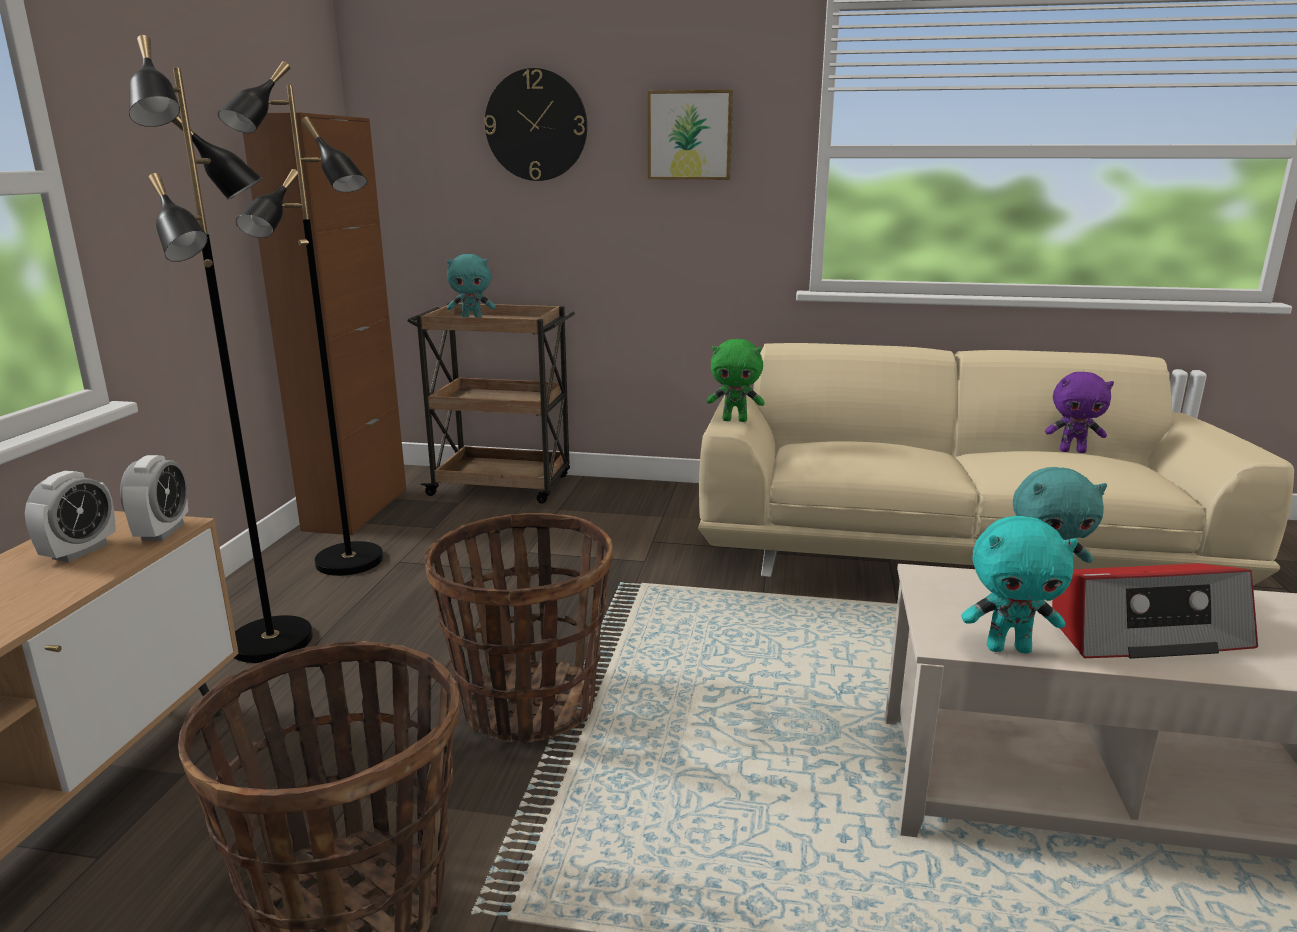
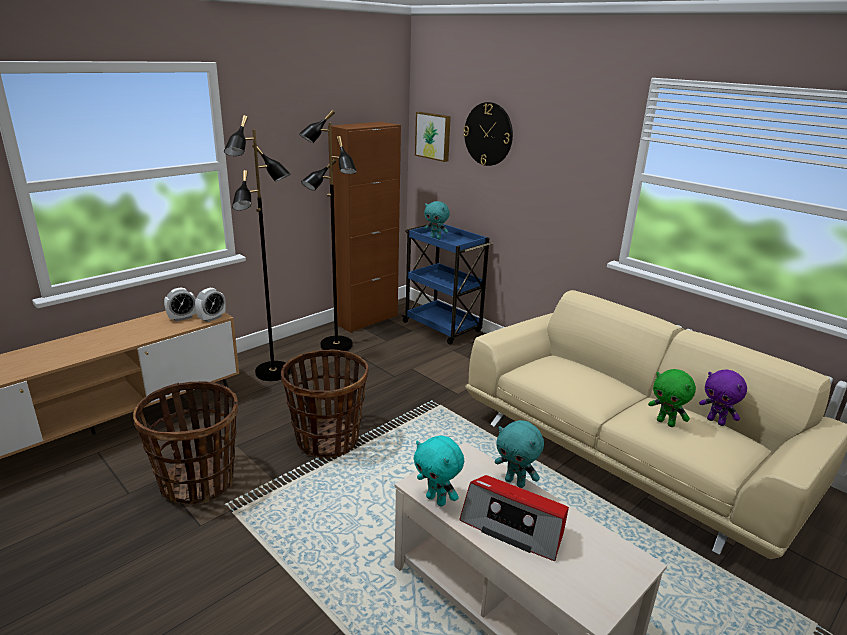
camera: 35 degrees right, 5 degrees up
(503, 486) = (443, 327): brown cart -> blue cart
(690, 135) = (563, 153): picture -> picture (433, 136)
(735, 420) = (507, 334): green plush toy -> green plush toy (666, 423)

